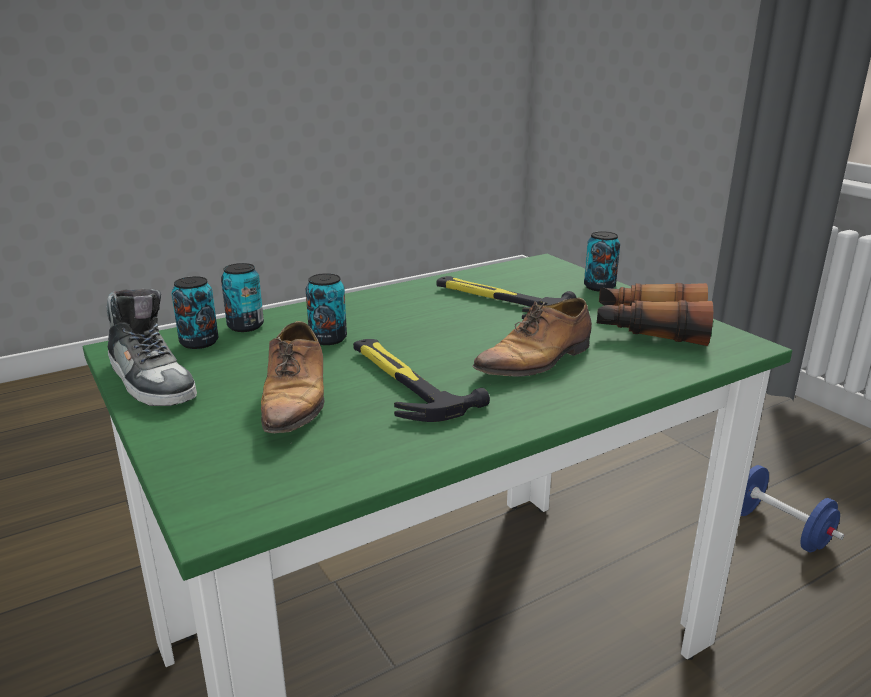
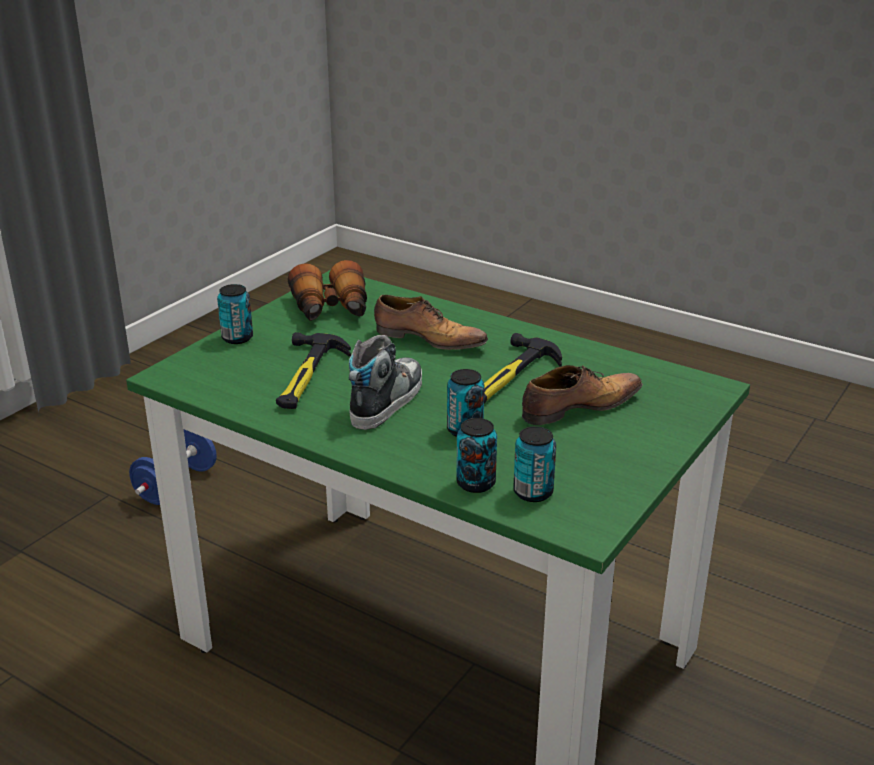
camera: 115 degrees left, 5 degrees up
(152, 380) = (618, 481): shoe -> shoe (386, 400)

